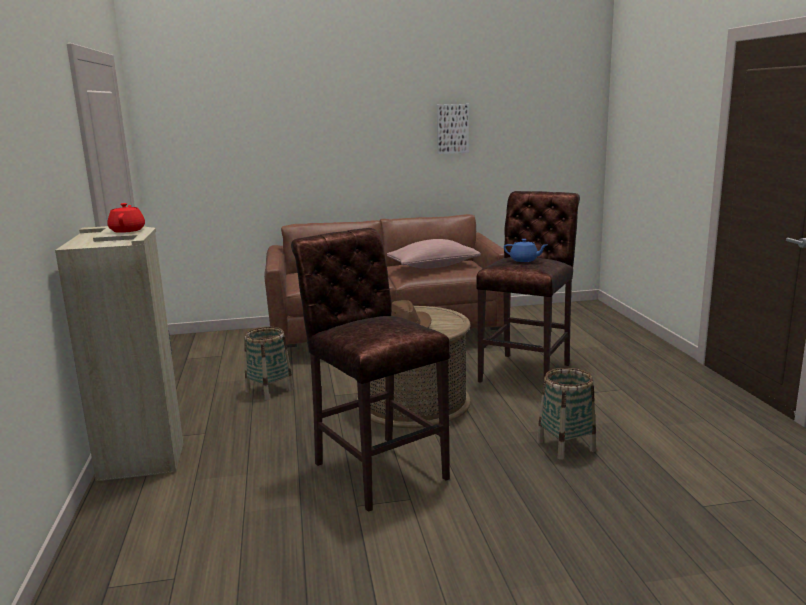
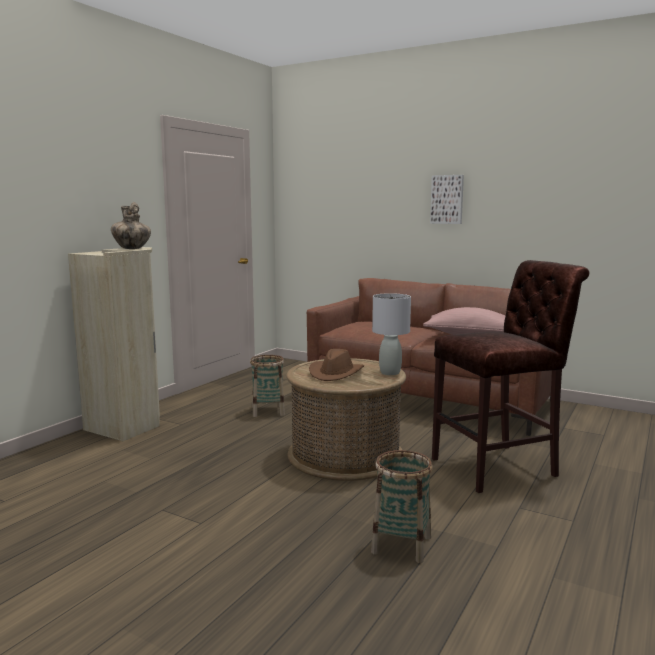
camera: 40 degrees right, 5 degrees down
(128, 230) = (132, 248): red teapot -> vase
(376, 467) = (226, 490): brown stool -> none
(444, 313) = (390, 372): none -> grey table lamp
(452, 128) = (543, 197): picture -> picture (447, 199)
(524, 260) = (491, 334): blue teapot -> none

